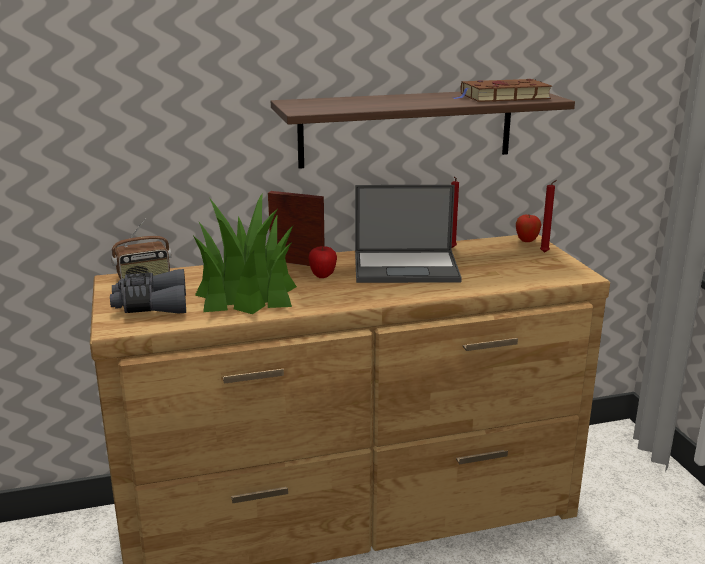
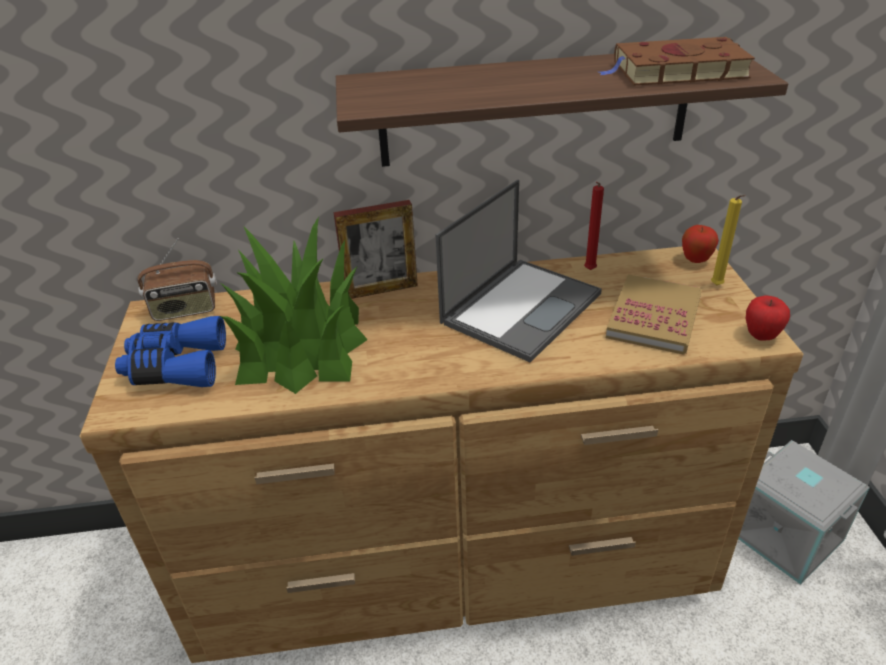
camera: 10 degrees right, 15 degrees up
(151, 305) = (175, 366): grey binoculars -> blue binoculars
(297, 262) = (381, 290): picture frame -> picture frame turned 135 degrees clockwise
(323, 276) = (407, 319): apple -> apple (761, 335)
(407, 267) = (522, 307): laptop -> laptop turned 60 degrees counterclockwise
(504, 268) = (654, 317): none -> book
(545, 253) = (717, 286): red candle -> yellow candle
(622, 477) = (787, 535): none -> grey storage box

